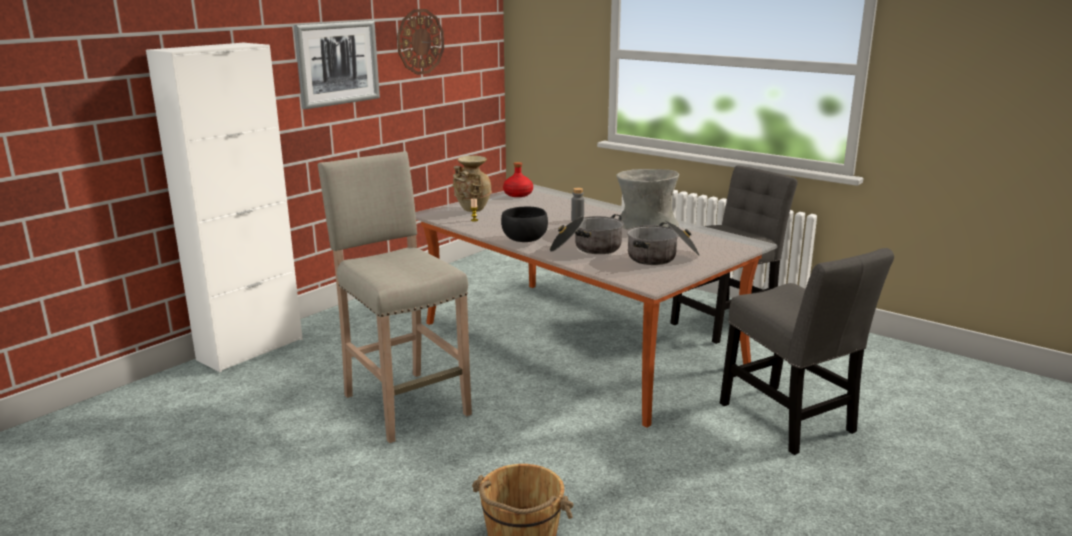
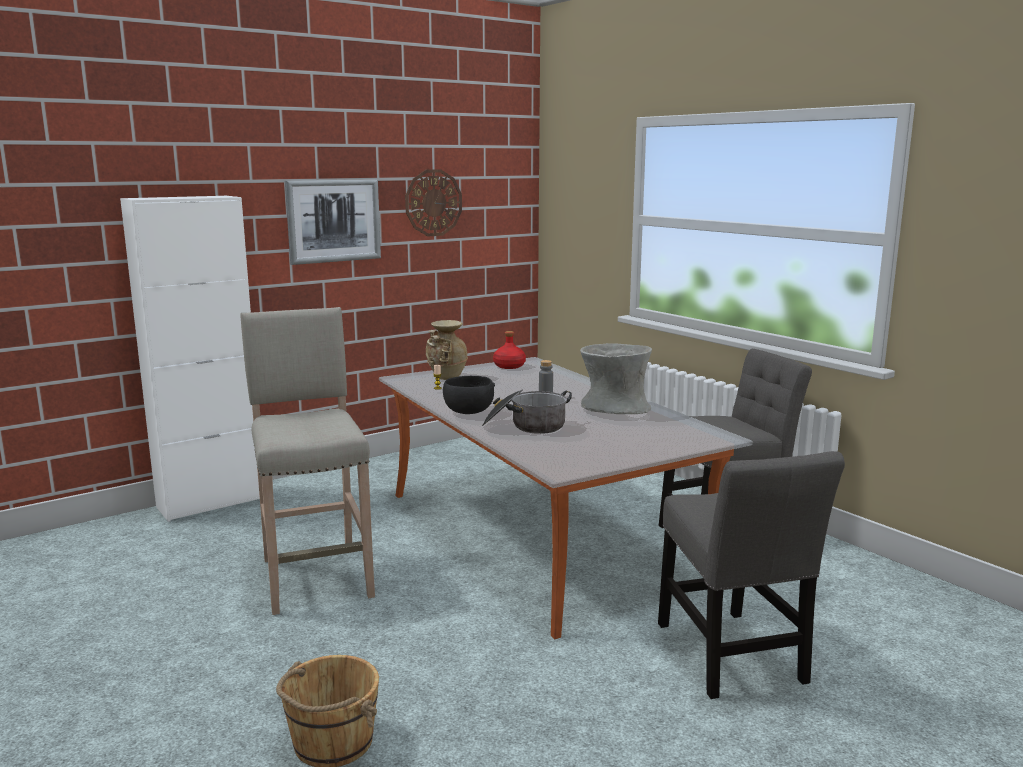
camera: 15 degrees right, 5 degrees down
(662, 257) = (601, 442): cooking pot -> none

